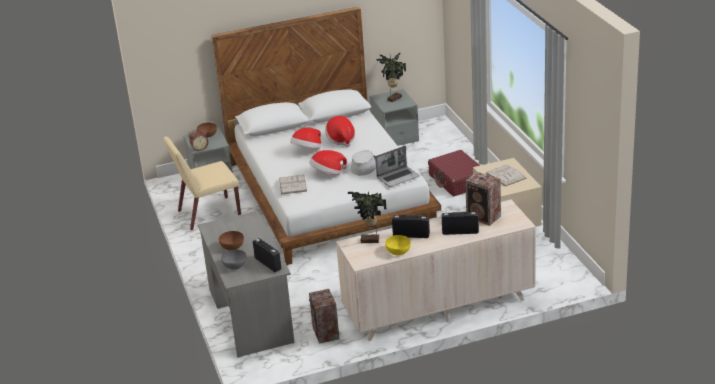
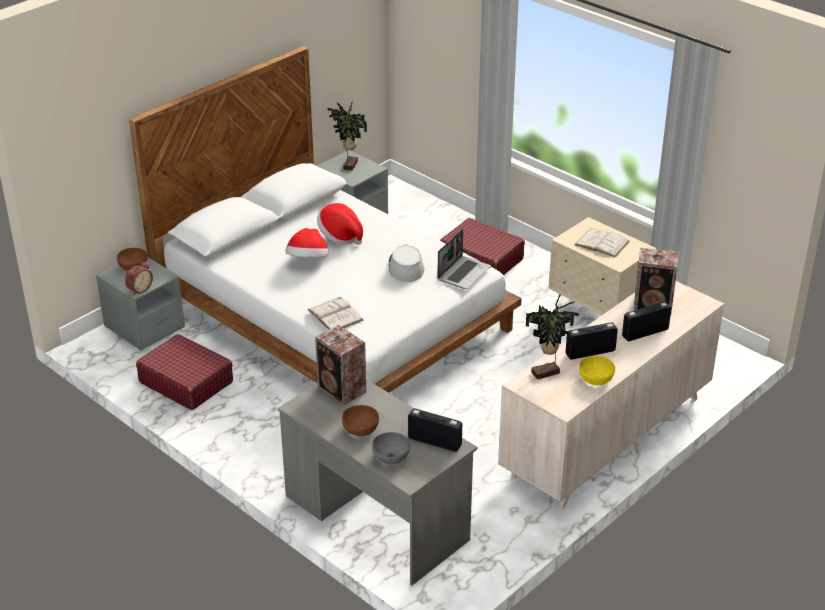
camera: 30 degrees left, 5 degrees up
(208, 214) = (186, 382): beige chair -> red suitcase
(325, 334) = (499, 515): speaker -> speaker (342, 390)
(328, 173) = (366, 288): hat -> none

